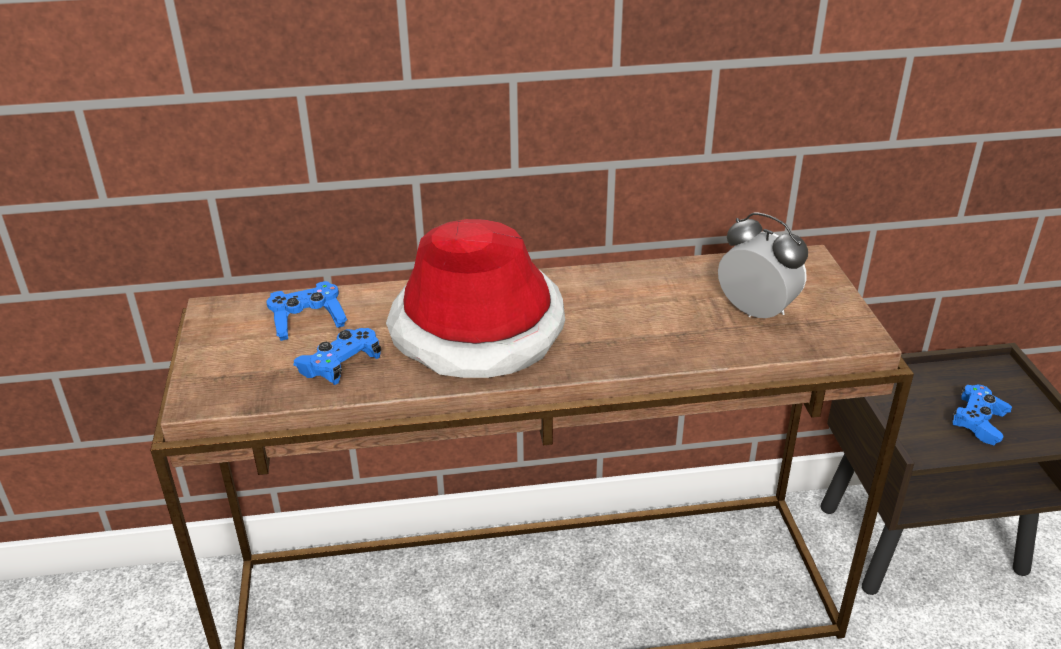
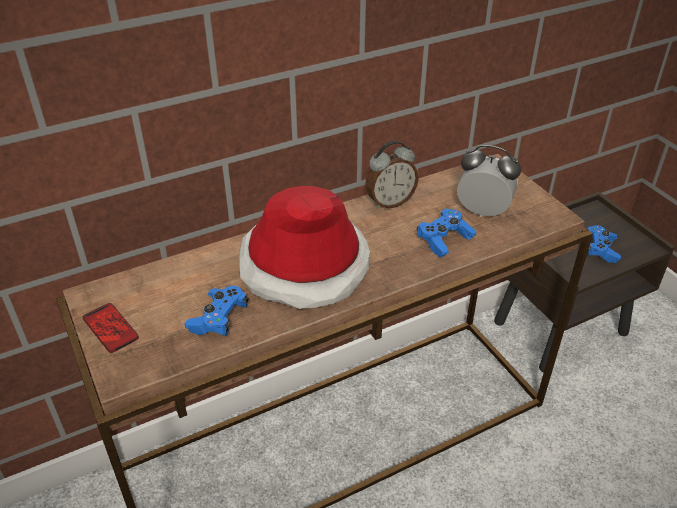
camera: 20 degrees left, 5 degrees up
(215, 349) = (110, 328): none -> phone
(308, 321) = (172, 288): blue game controller -> blue game controller (444, 240)
(633, 277) = (389, 202): none -> alarm clock

